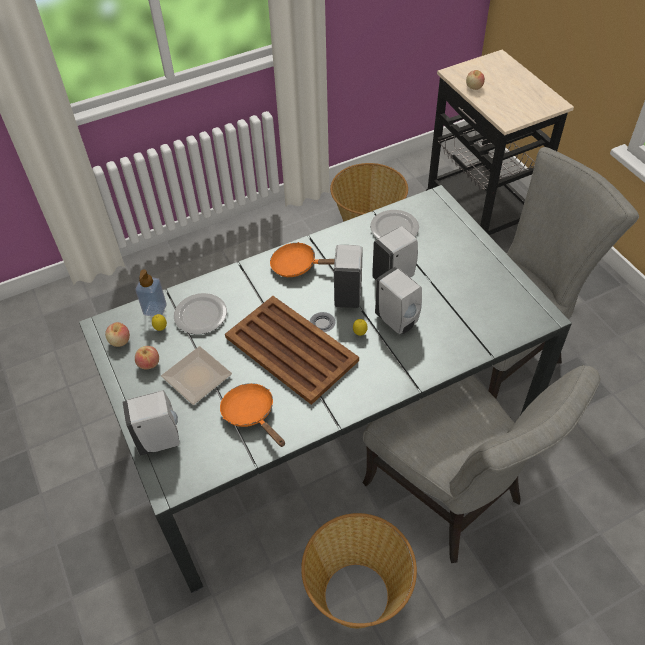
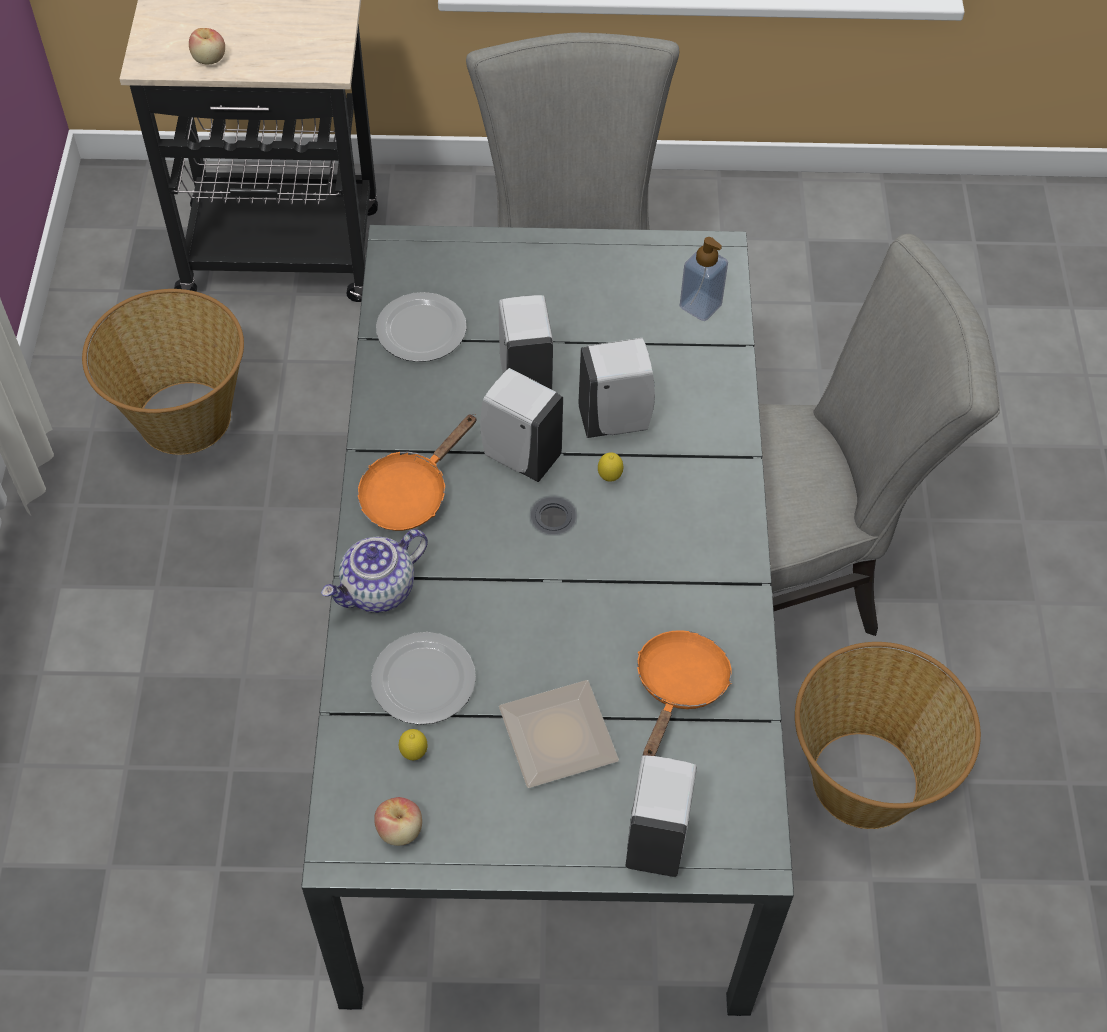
camera: 65 degrees left, 5 degrees up
(149, 364) = (483, 800): apple -> none
(155, 309) = (360, 747): soap dispenser -> soap dispenser (700, 306)
(239, 279) = (378, 590): none -> teapot
(251, 414) = (679, 688): orange frying pan -> orange frying pan turned 120 degrees clockwise
(290, 348) = (581, 580): brown tray -> none

